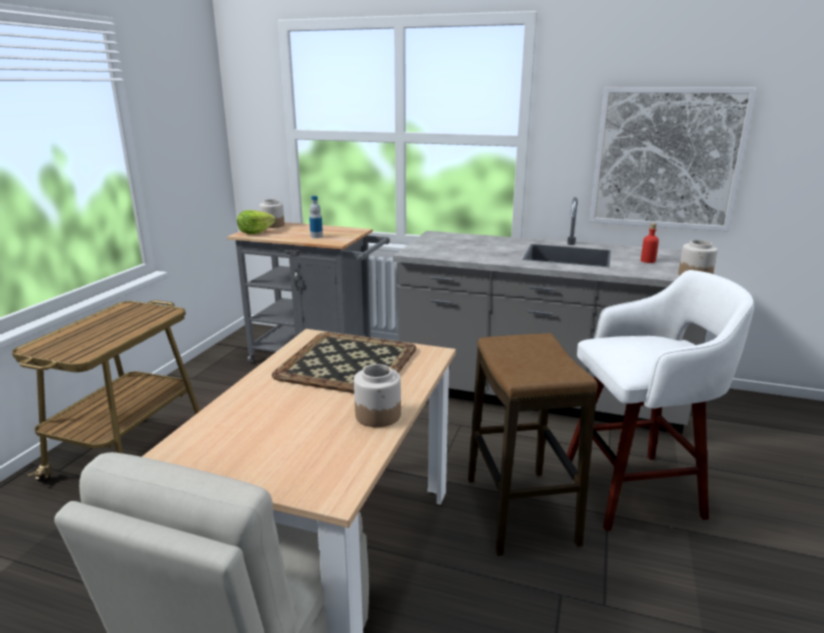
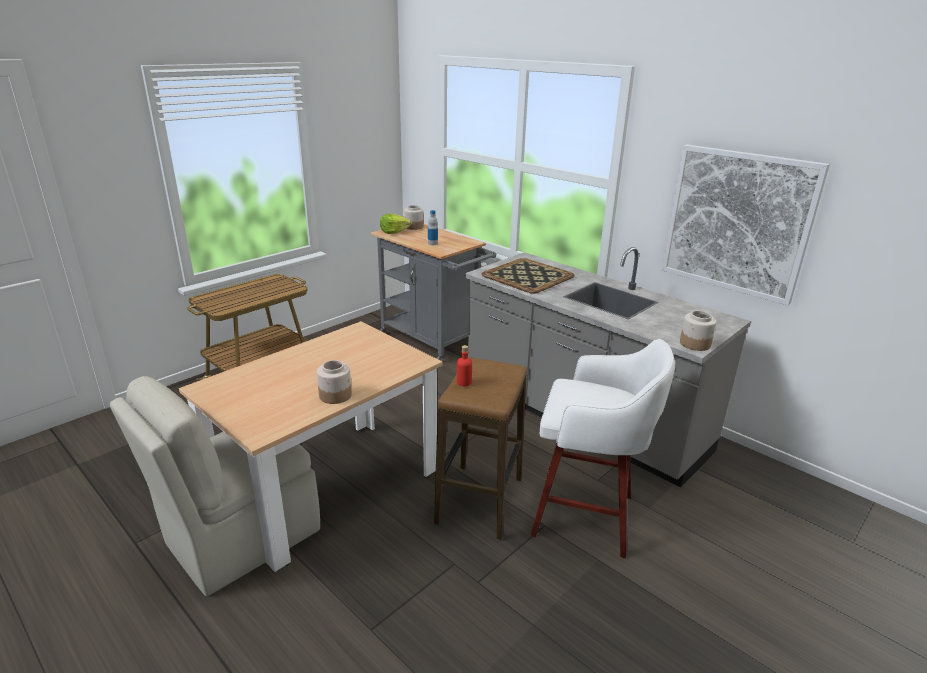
camera: 25 degrees right, 5 degrees up
(348, 363) = (358, 354): tray -> tray (528, 276)
(648, 261) = (675, 320): red bottle -> red bottle (464, 382)

